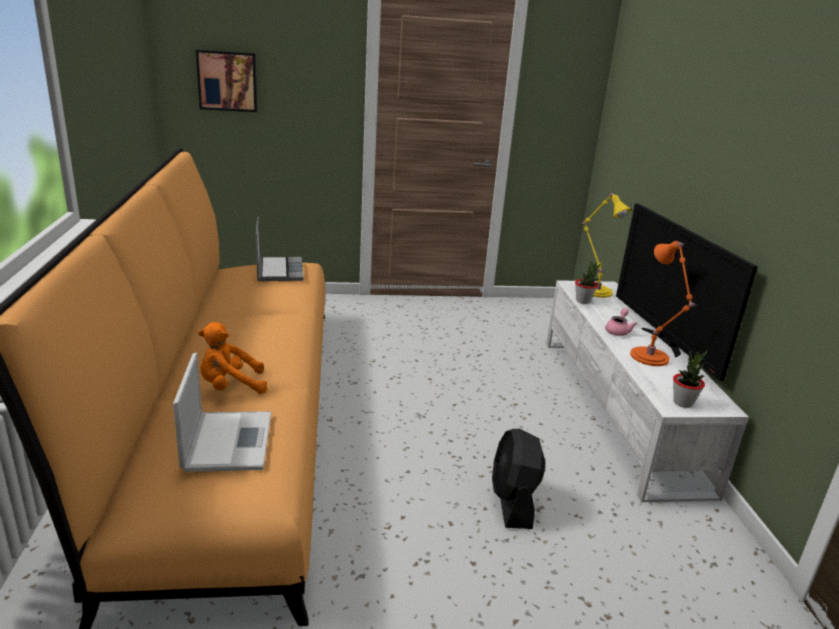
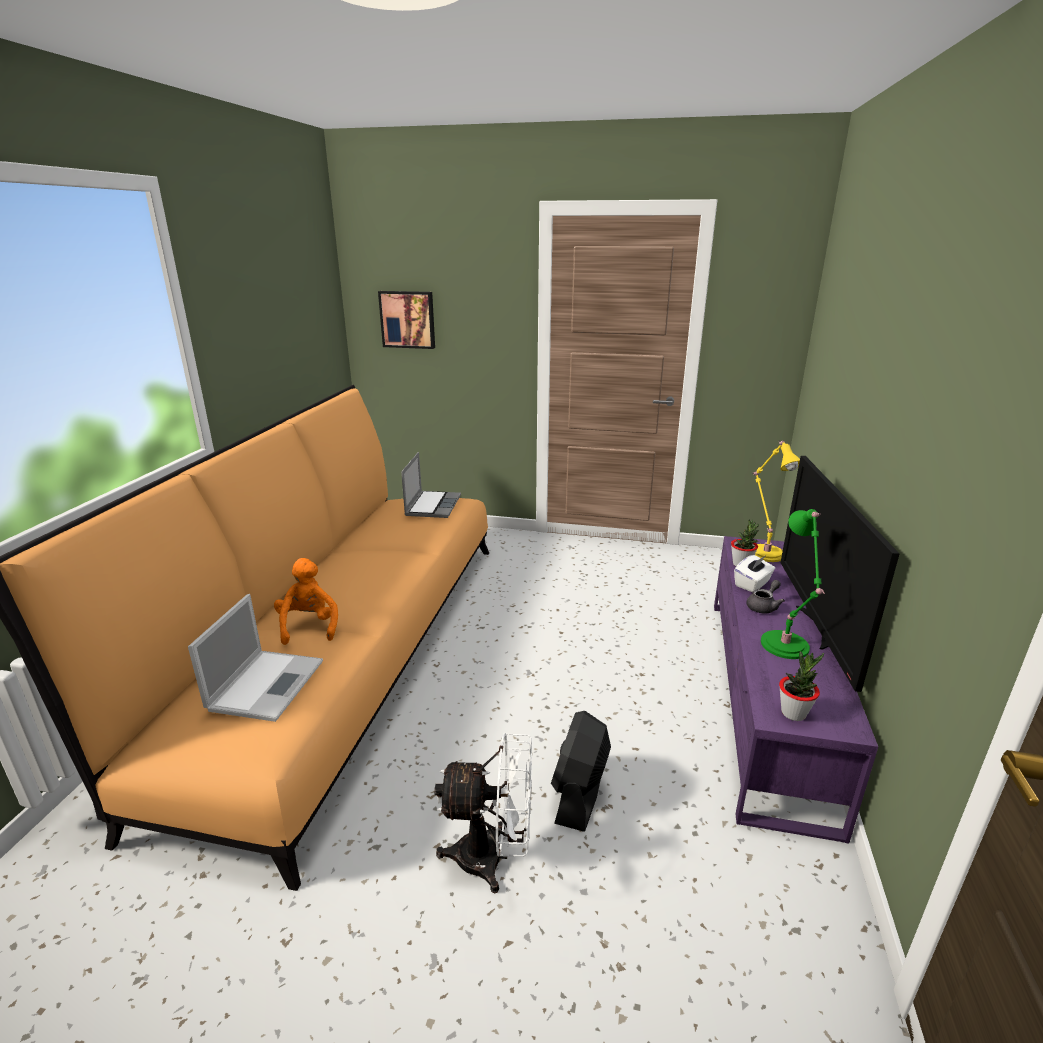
camera: 20 degrees right, 0 degrees up
(230, 387) = (309, 626): orange plush toy -> orange plush toy turned 75 degrees clockwise
(468, 563) = (492, 858): none -> white fan
(600, 315) = (752, 584): none -> white tissue box
(618, 331) = (764, 606): pink teapot -> grey teapot
(618, 409) = (764, 697): white tv stand -> purple tv stand
(651, 358) = (785, 647): orange table lamp -> green table lamp

